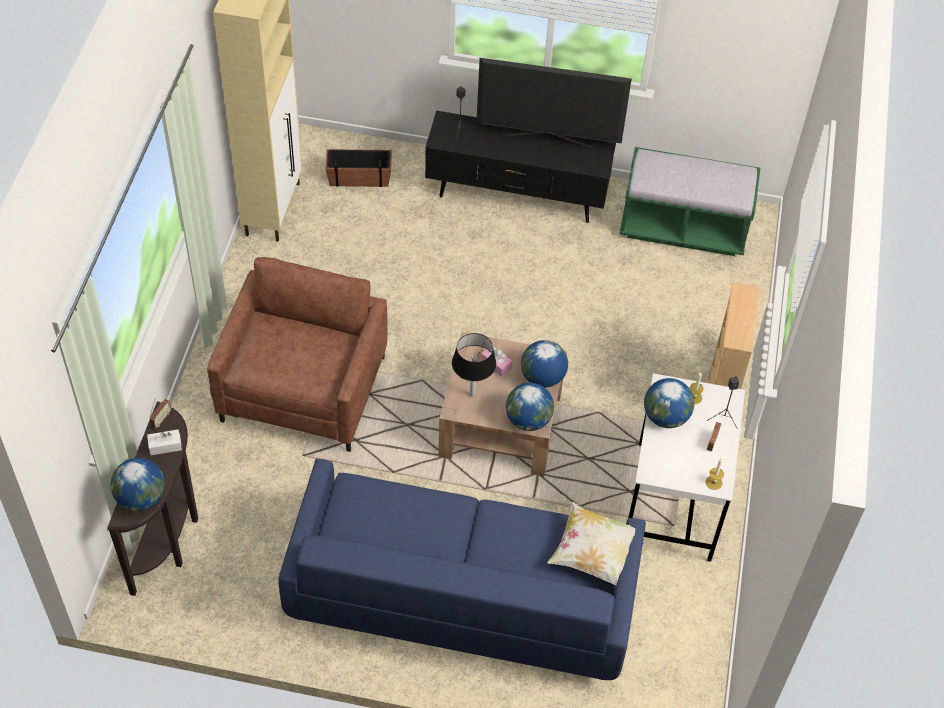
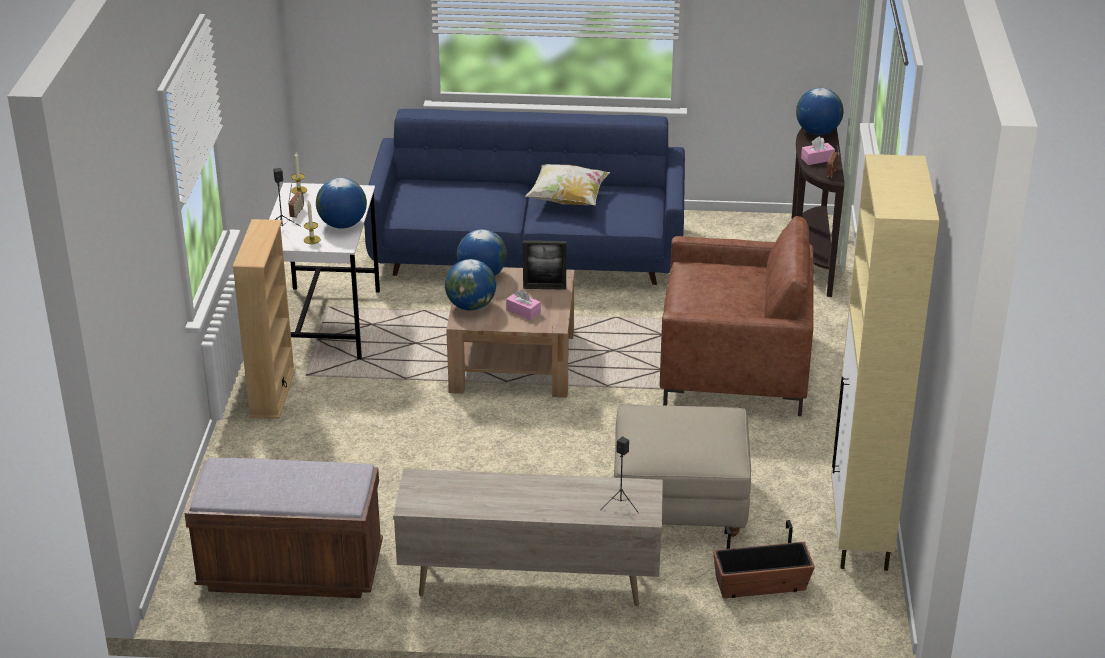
camera: 175 degrees right, 20 degrees down
(165, 446) = (817, 159): white tissue box -> pink tissue box
(304, 389) = (734, 368): brown armchair -> brown armchair turned 90 degrees counterclockwise
(396, 249) = (679, 505): none -> beige ottoman
(472, 394) = (544, 288): black table lamp -> picture frame
(516, 198) = (530, 583): black tv stand -> beige tv stand
(548, 140) = (492, 505): television -> none
(594, 554) = (410, 203): pillow -> pillow (567, 200)
(683, 228) = (291, 570): green bench -> brown bench

